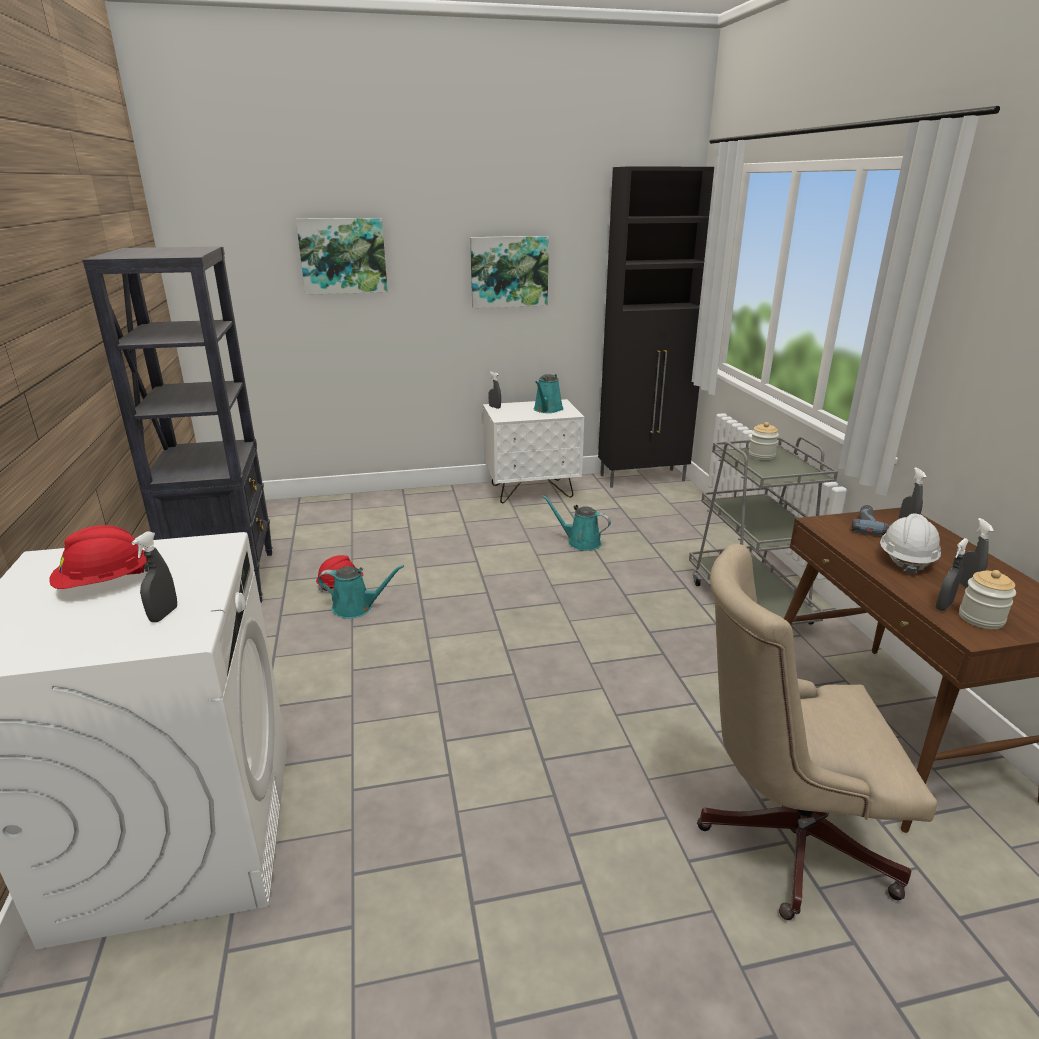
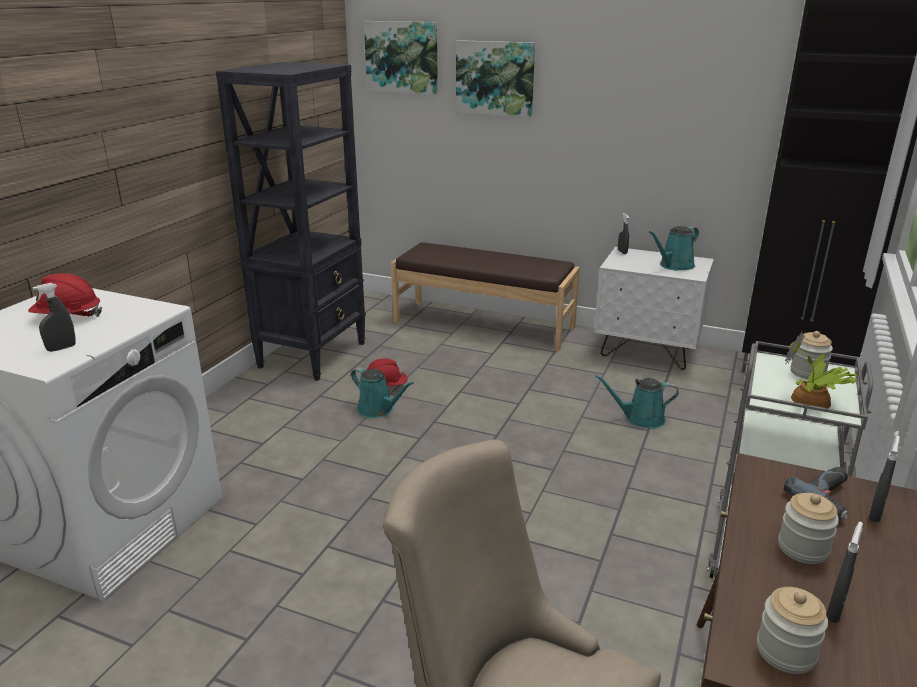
camera: 35 degrees right, 0 degrees up
(373, 505) = (483, 324): none -> brown bench
(509, 271) = (662, 107): picture -> picture (402, 57)
(580, 542) = (641, 419): turquoise watering can -> turquoise watering can turned 60 degrees counterclockwise
(790, 473) = (812, 402): none -> potted plant
(905, 560) = (803, 548): white hard hat -> jar
(943, 606) = (758, 616): grey spray bottle -> none

